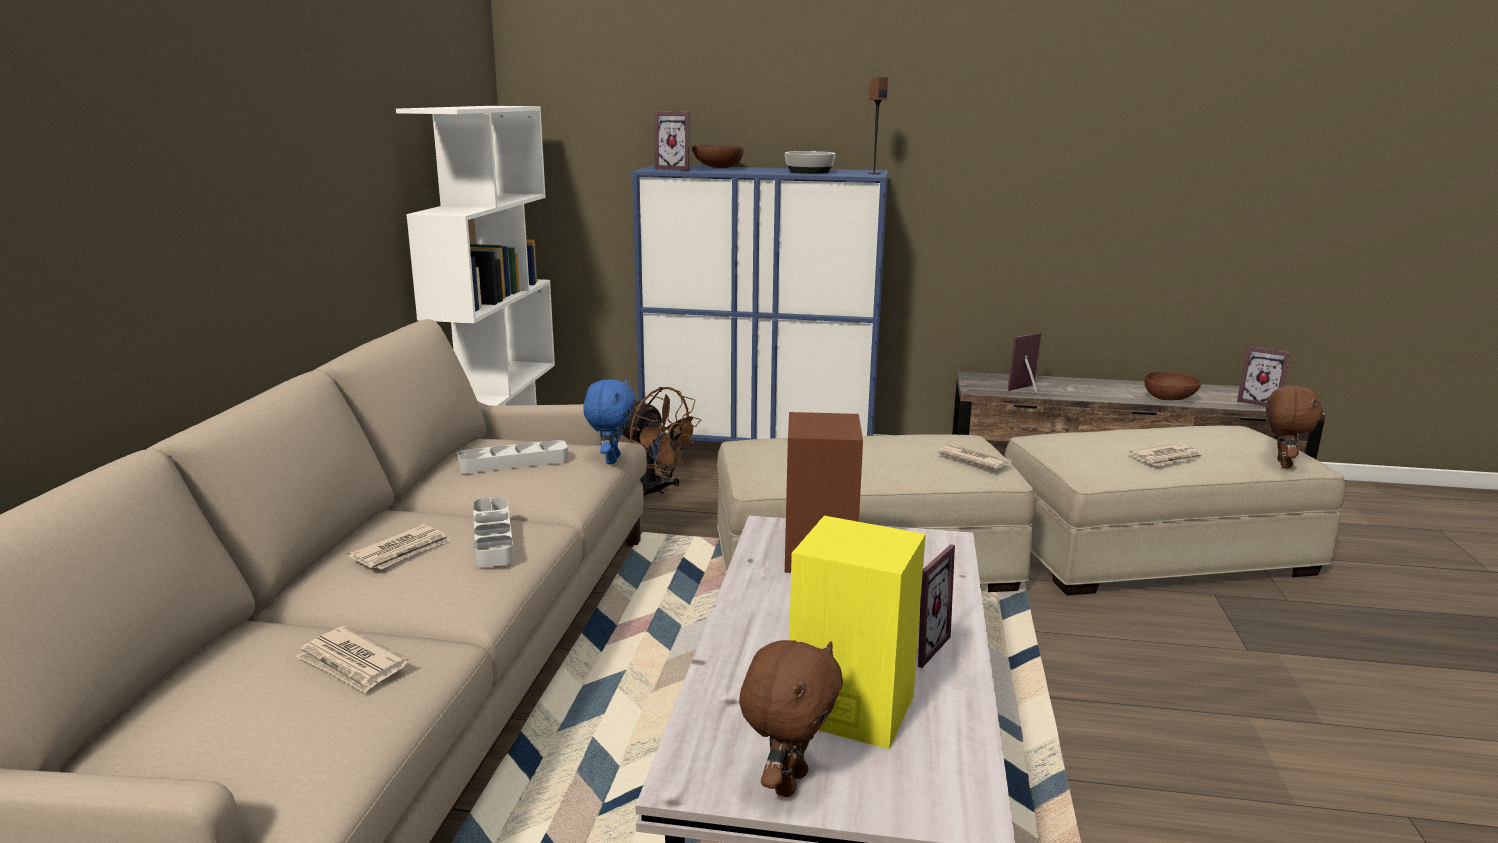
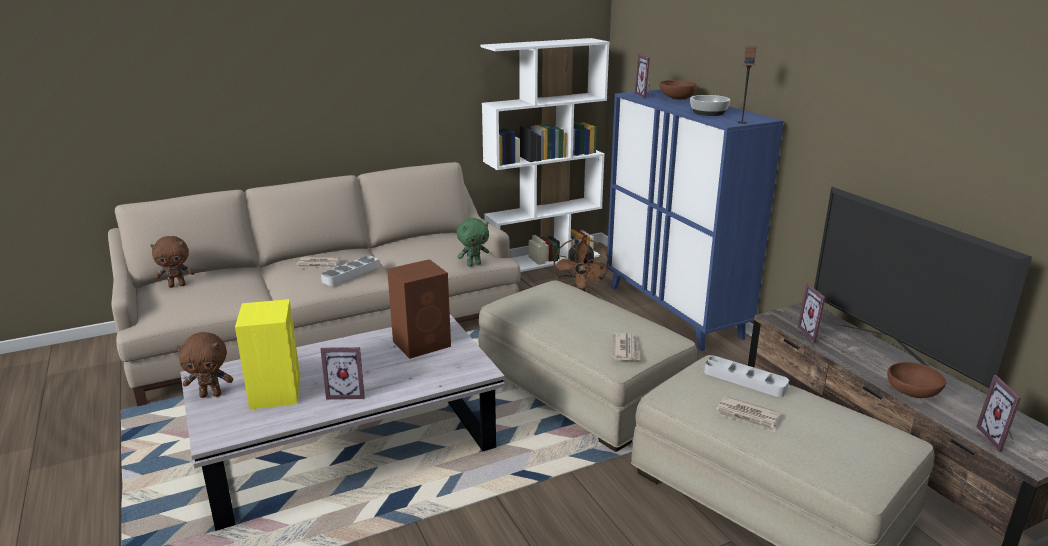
camera: 55 degrees right, 5 degrees up
(352, 664) = (229, 292): newspaper -> none
(514, 462) = (433, 248): grey tray -> grey tray (745, 380)
(611, 460) = (474, 264): blue plush toy -> green plush toy
(1028, 390) = (814, 334): picture frame -> picture frame turned 120 degrees counterclockwise
(1088, 381) = (890, 351): none -> television
(1281, 464) = (832, 472): brown plush toy -> brown plush toy (177, 285)

